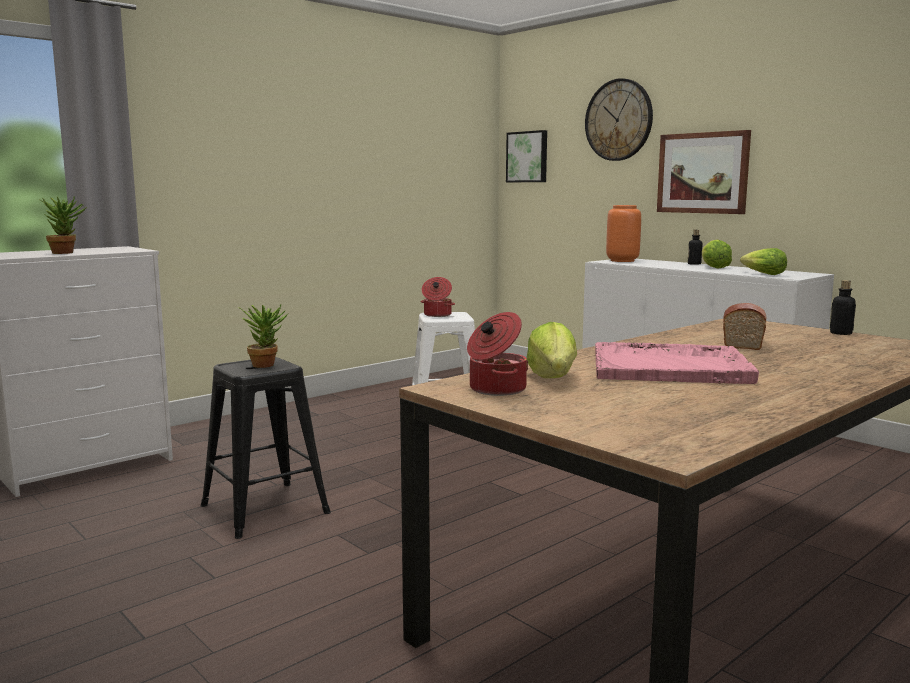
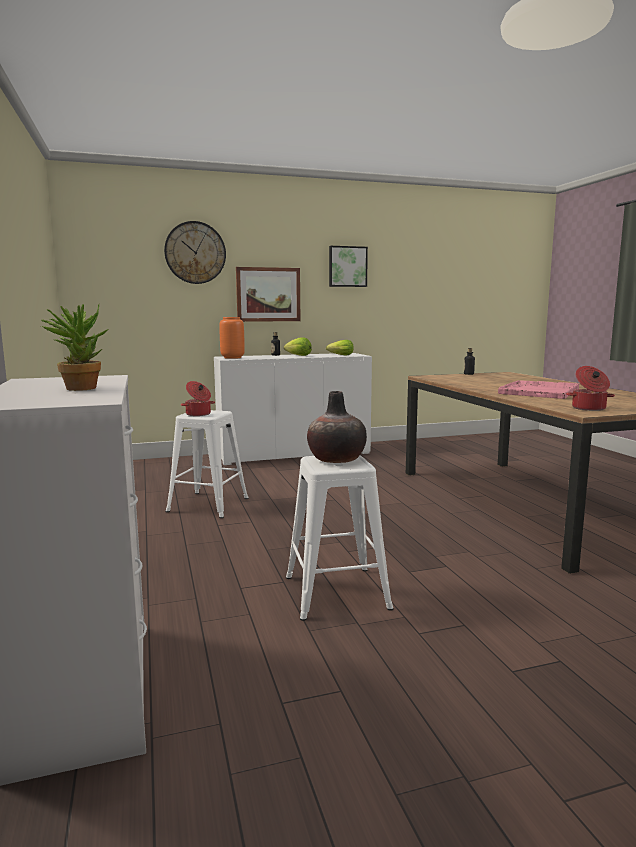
camera: 65 degrees left, 0 degrees up
(265, 508) = (335, 592): black stool -> white stool
(266, 364) = (336, 459): potted plant -> vase
(528, 157) = (98, 277): picture -> picture (347, 266)
(552, 378) = (562, 402): lettuce -> none
(742, 342) = (482, 381): bread -> none

